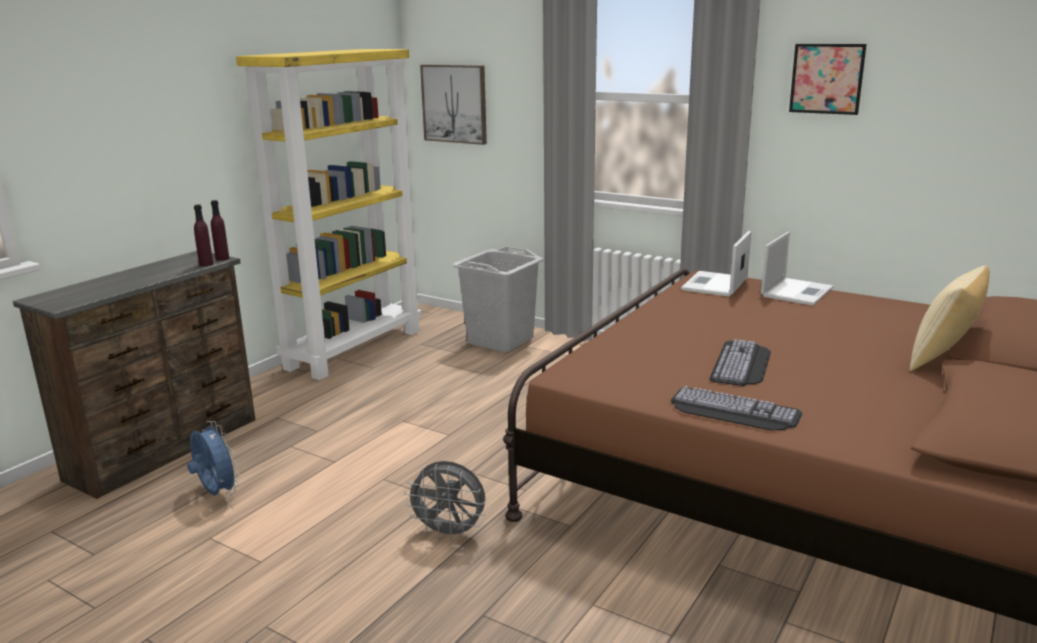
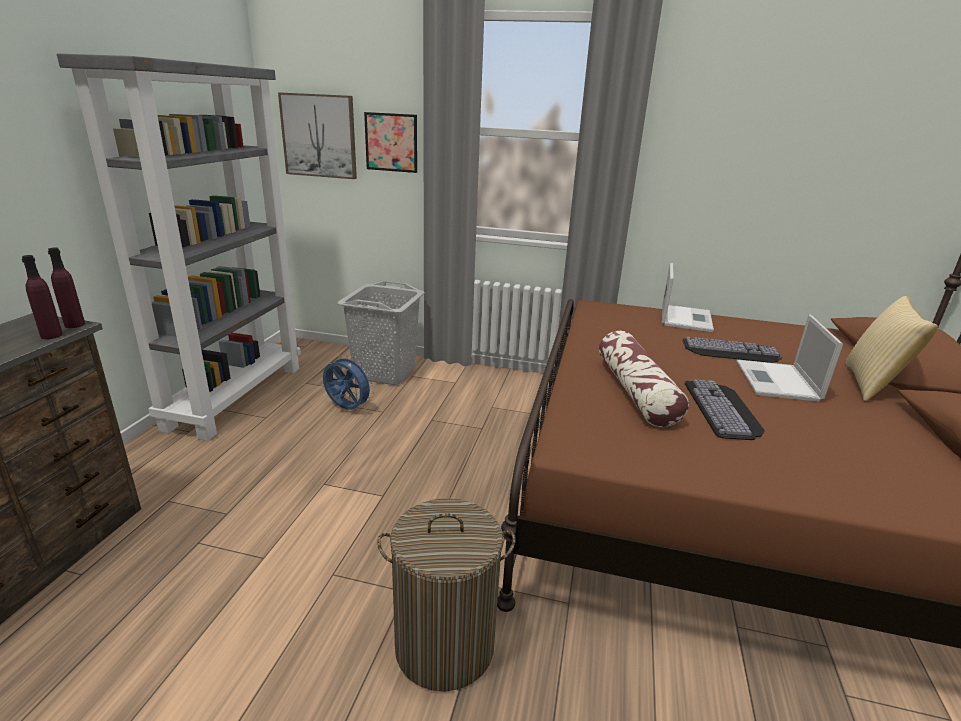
camera: 20 degrees left, 5 degrees up
(216, 493) = (112, 644): blue fan -> blue fan (347, 409)
(354, 349) = (236, 395): yellow bookcase -> grey bookcase
(450, 533) = (445, 645): grey fan -> laundry basket
(668, 345) = (636, 392): none -> pillow
(714, 285) = (612, 315): laptop -> laptop (777, 382)
(731, 411) = (777, 479): keyboard -> keyboard (731, 352)
(826, 78) = (710, 119): picture -> picture (391, 142)

